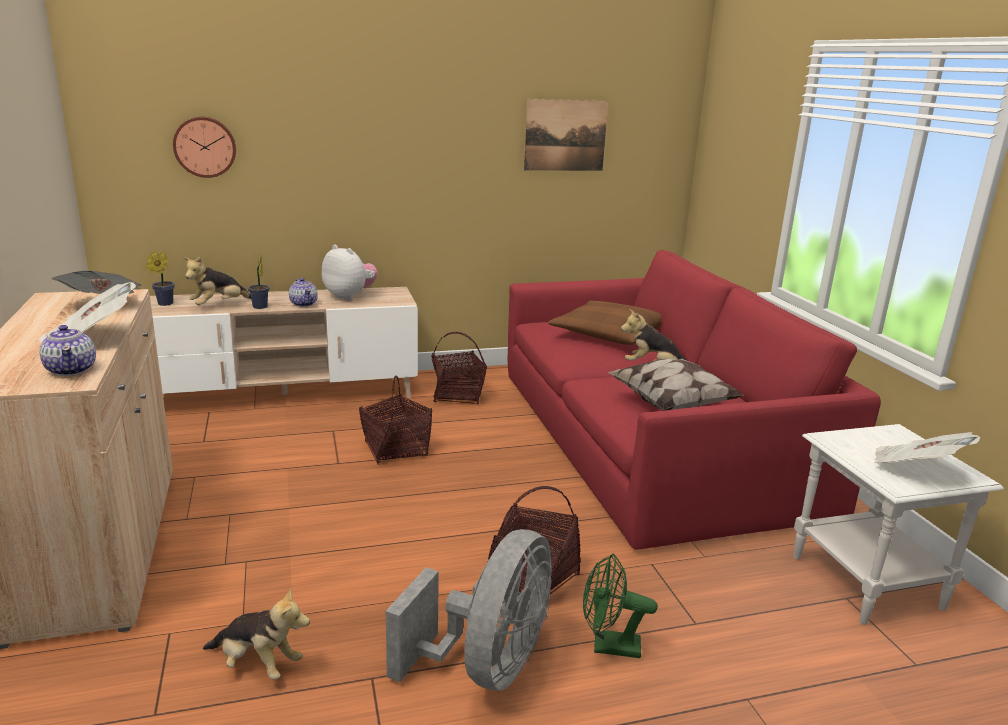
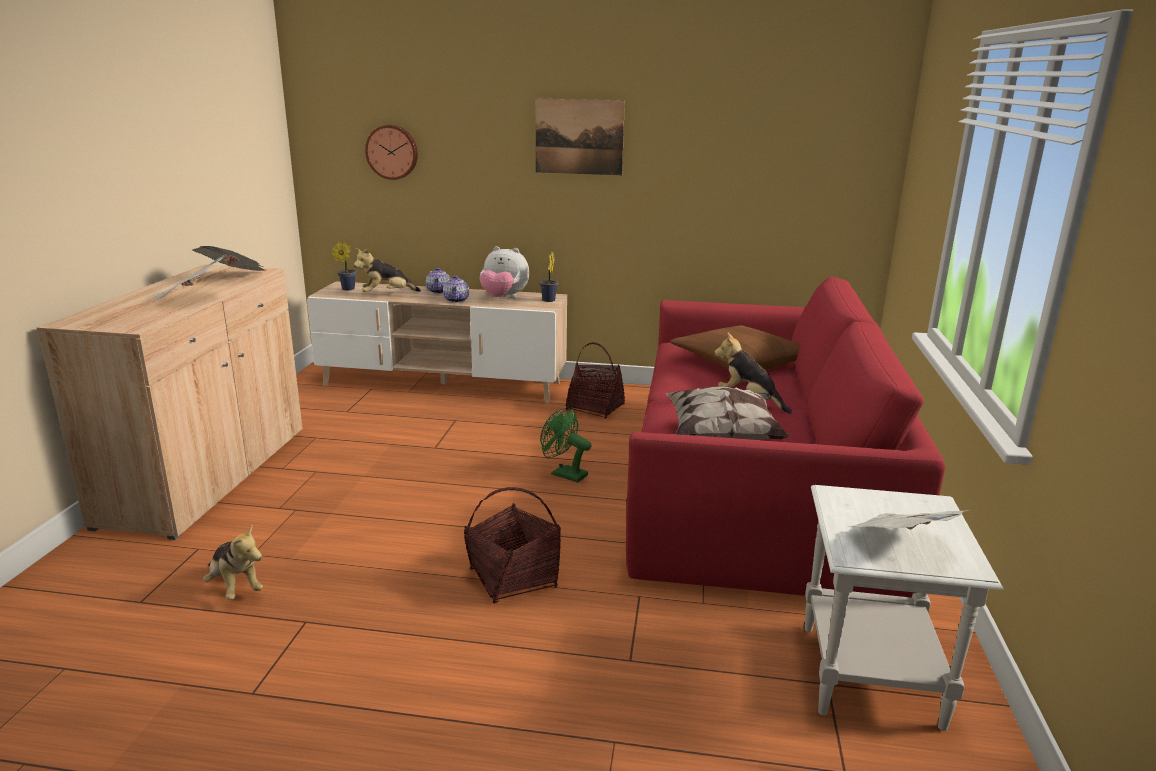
camera: 25 degrees right, 0 degrees up
(71, 369) = (145, 319): teapot -> teapot (439, 291)
(260, 307) = (417, 299): potted plant -> potted plant (548, 301)
(350, 296) = (503, 298): plush toy -> plush toy turned 135 degrees clockwise
(396, 449) = (494, 445): basket -> none
(487, 666) = (402, 640): grey fan -> none
(565, 135) = (741, 147): picture -> picture (579, 137)
(608, 646) = (524, 655): green fan -> green fan (564, 474)

